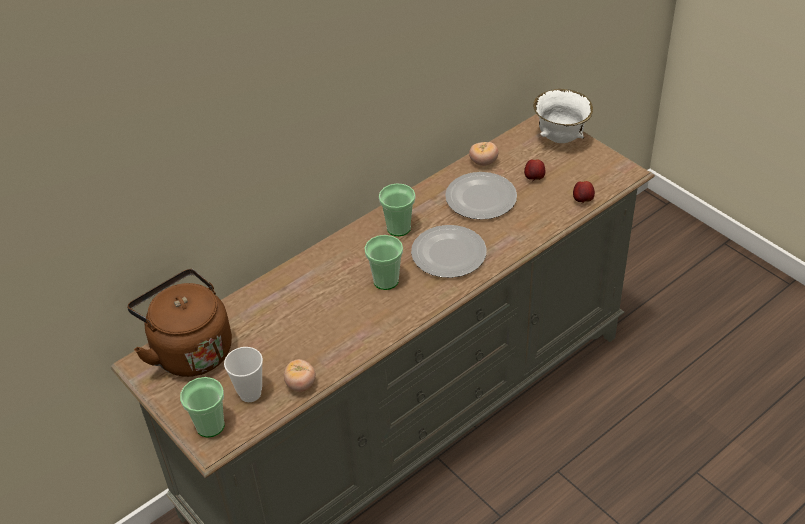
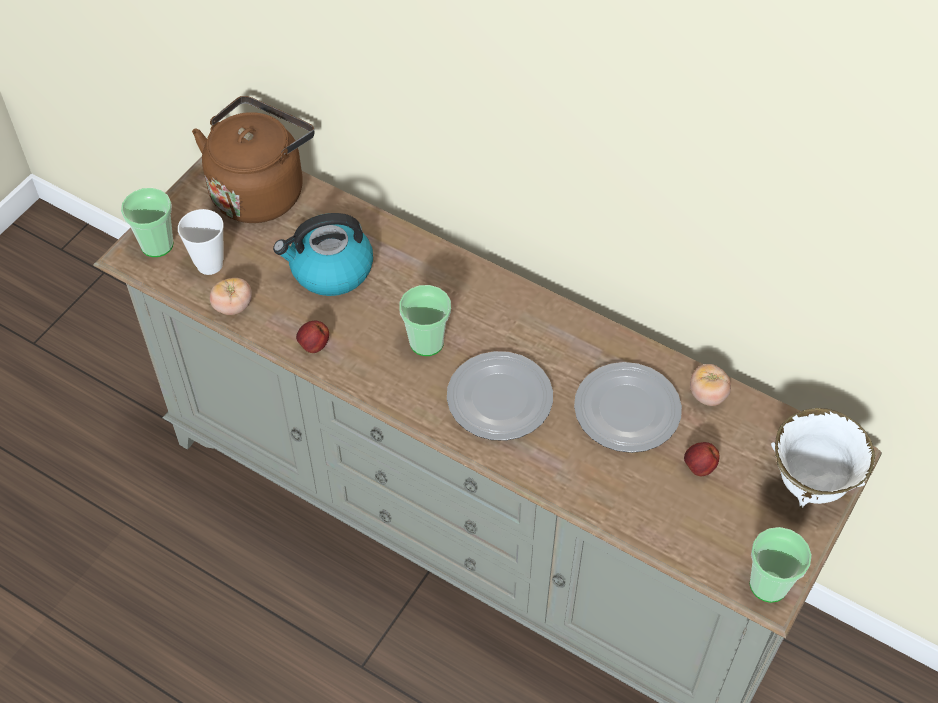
camera: 70 degrees right, 10 degrees up
(294, 321) = (330, 270): none -> kettle
(398, 228) = (529, 330): cup -> cup (768, 585)
(583, 200) = (675, 542): apple -> apple (314, 346)

